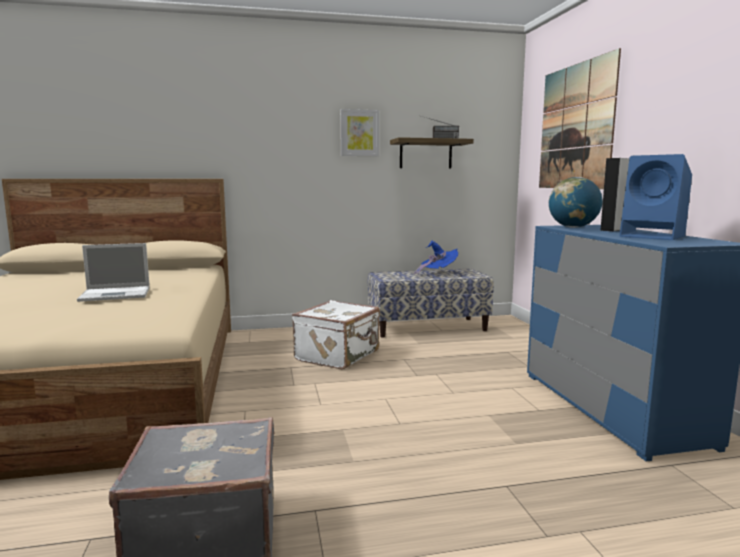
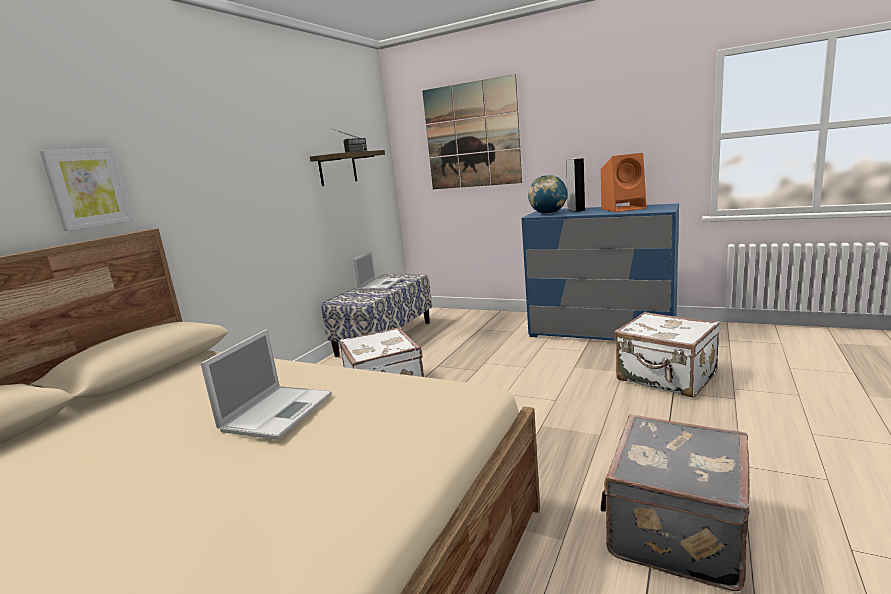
camera: 50 degrees left, 5 degrees up
(359, 133) = (283, 151): picture -> picture (88, 188)
(437, 273) = (380, 284): blue hat -> laptop
(539, 474) = (666, 378): none -> white suitcase
(654, 236) = (624, 209): blue speaker -> orange speaker

